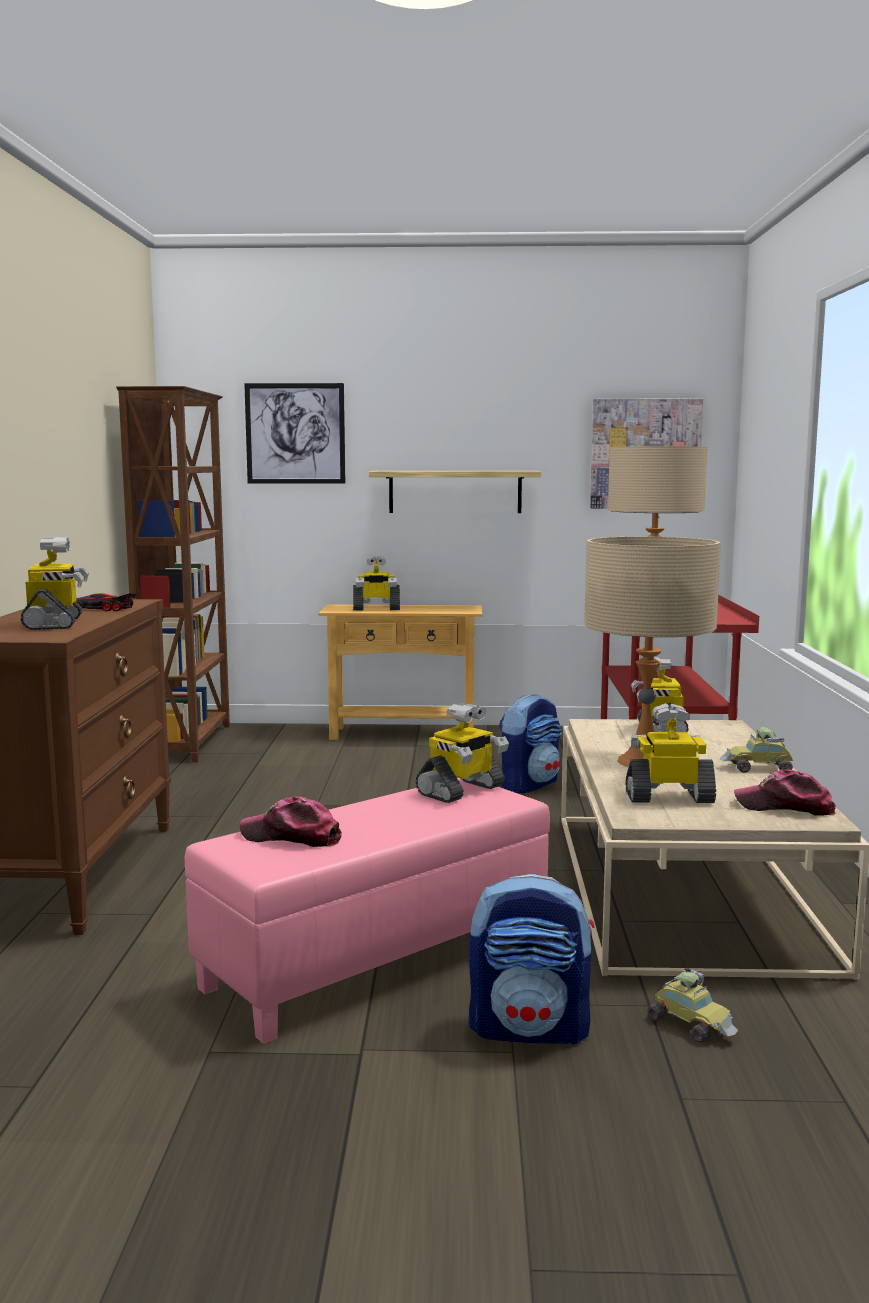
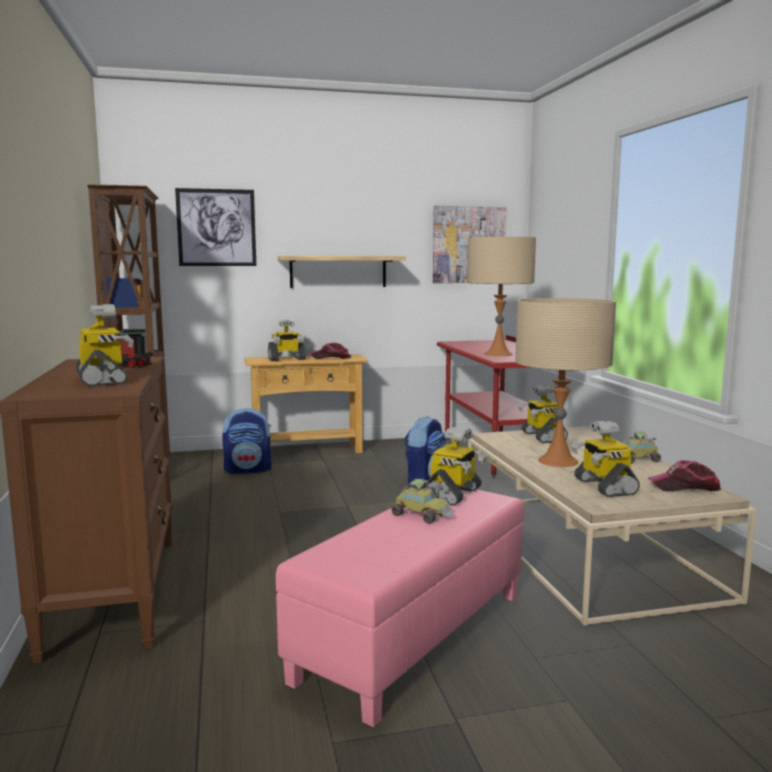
camera: 15 degrees left, 0 degrees up
(291, 837) = (361, 547): cap -> cap (331, 357)
(530, 1029) = (566, 678): backpack -> backpack (248, 470)
(669, 797) = (603, 486): toy robot -> toy robot turned 90 degrees counterclockwise
(691, 1023) = (671, 655): toy car -> toy car (421, 515)

